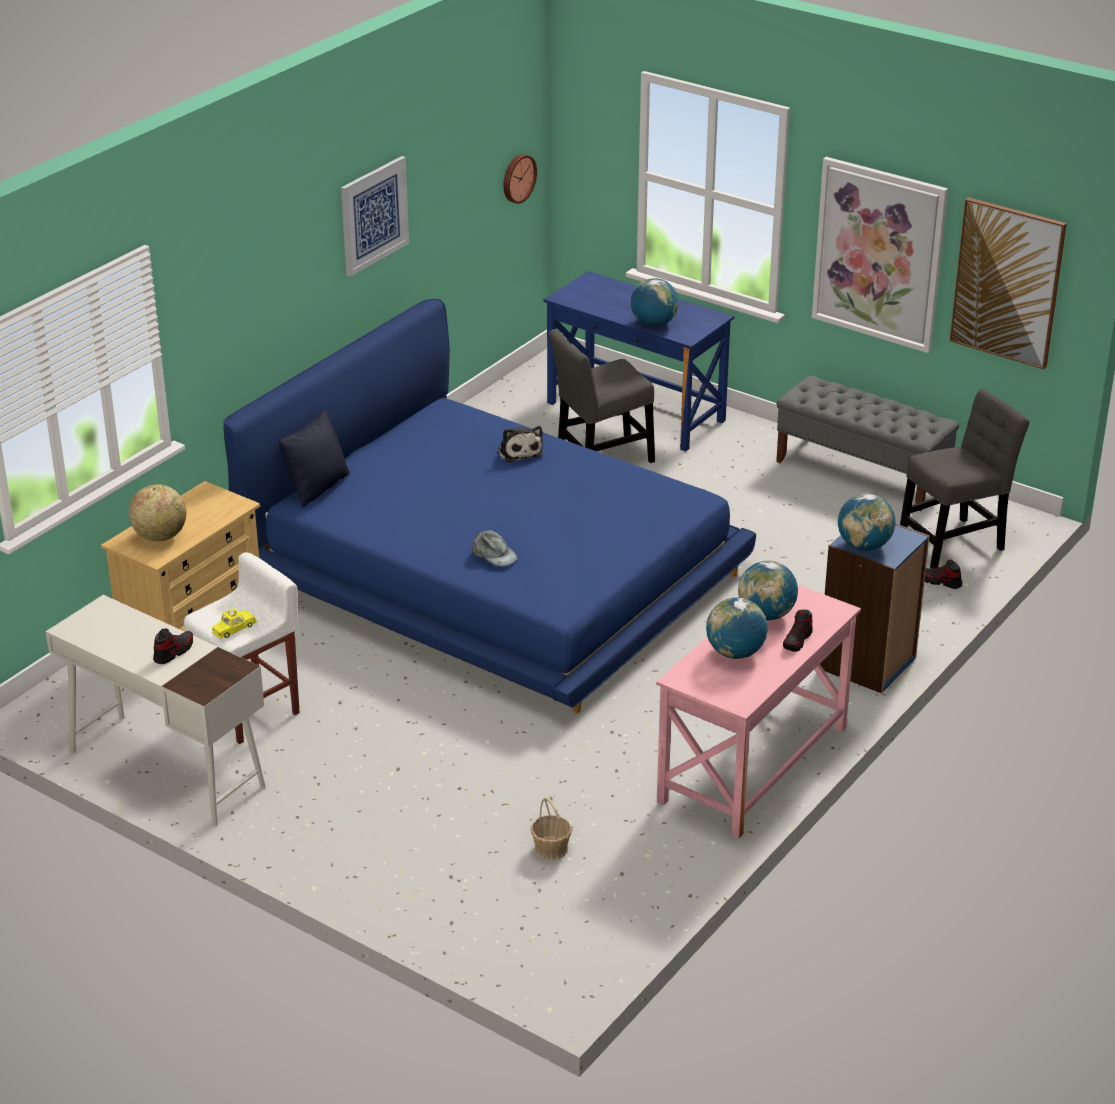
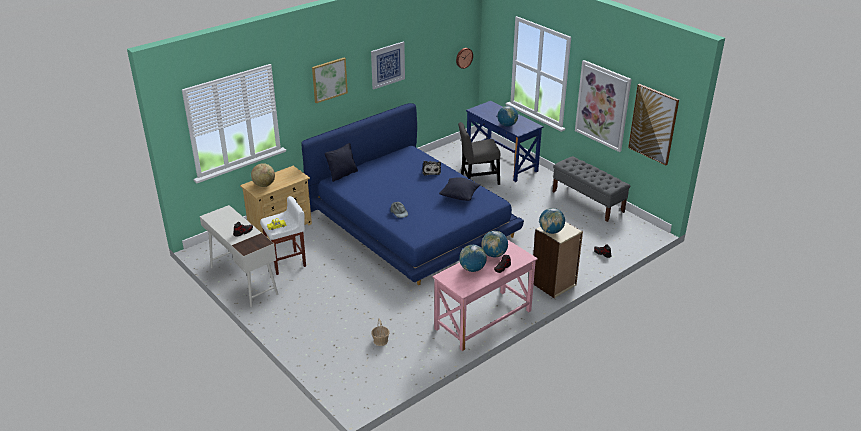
camera: 15 degrees right, 0 degrees up
(262, 266) = (329, 79): none -> picture
(611, 500) = (459, 197): none -> black pillow
(868, 663) = (553, 284): blue bookcase -> beige bookcase
(955, 543) = (616, 237): grey chair -> none

